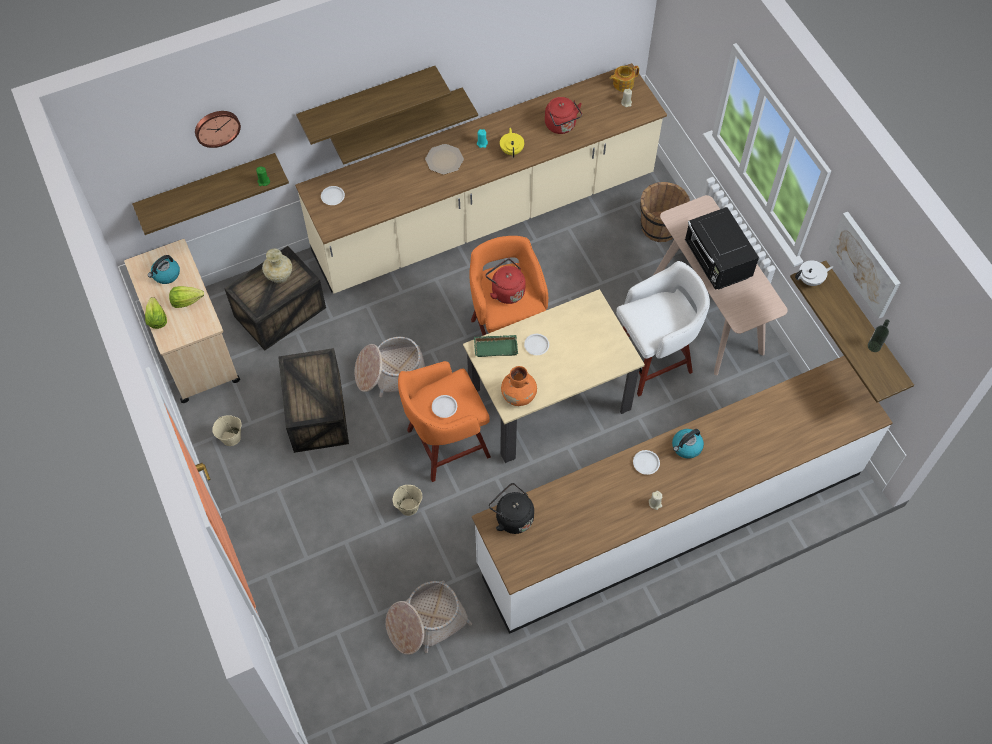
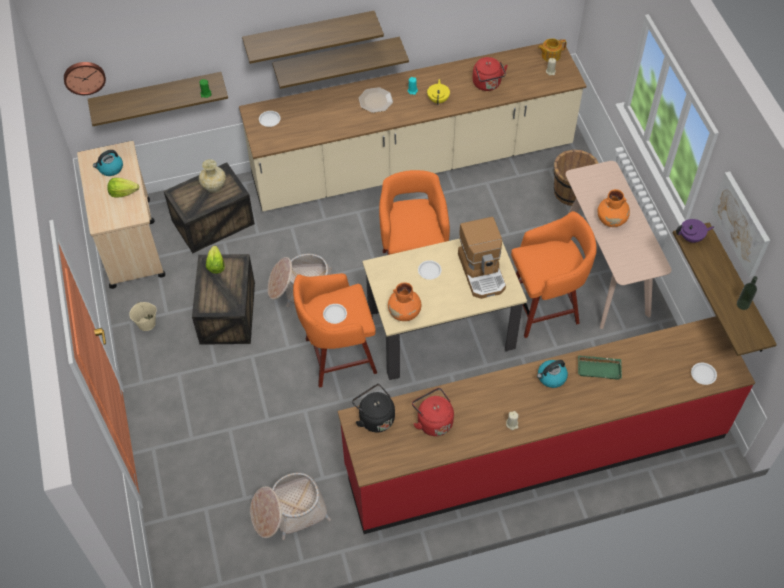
camera: 10 degrees right, 5 degrees down
(157, 319) = (94, 204): lettuce -> lettuce (216, 265)
(216, 127) = (168, 37): wall clock -> wall clock (84, 77)
(408, 507) = (293, 406): beige bucket -> none
(496, 347) = (392, 267): green tray -> green tray (599, 368)
(506, 291) = (411, 221): red kettle -> red kettle (433, 421)
(592, 339) = (482, 272): none -> coffee machine
(646, 463) = (510, 387): white plate -> white plate (703, 375)
(653, 359) = (544, 307): white stool -> orange stool
(670, 518) = (535, 451): white counter -> red counter
(717, 262) = (611, 220): black microwave -> orange vase
(810, 280) = (691, 237): white teapot -> purple teapot

